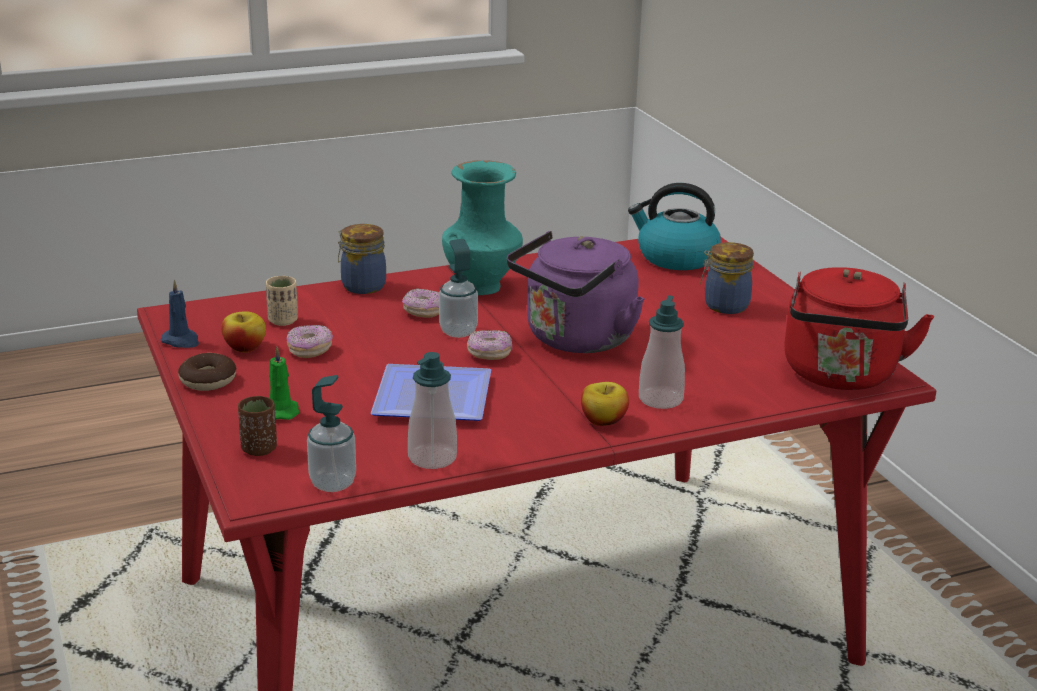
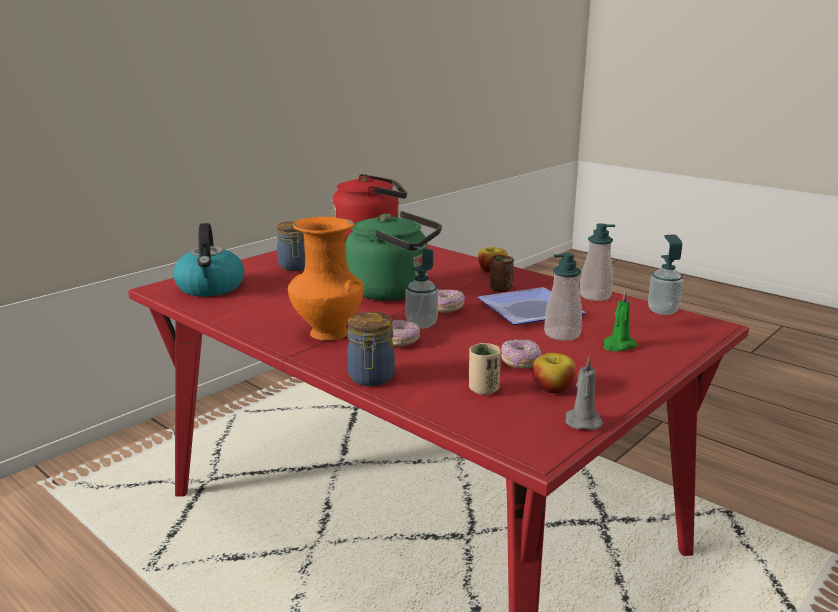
camera: 115 degrees left, 5 degrees down
(181, 341) = (582, 420): blue candle -> grey candle
(208, 380) = (623, 384): donut -> none
(259, 449) = (669, 338): brown cup -> brown cup (501, 289)
(482, 287) = (327, 333): turquoise vase -> orange vase
(576, 340) = (393, 292): purple kettle -> green kettle
(660, 399) = (448, 264): soap dispenser -> soap dispenser (562, 334)

